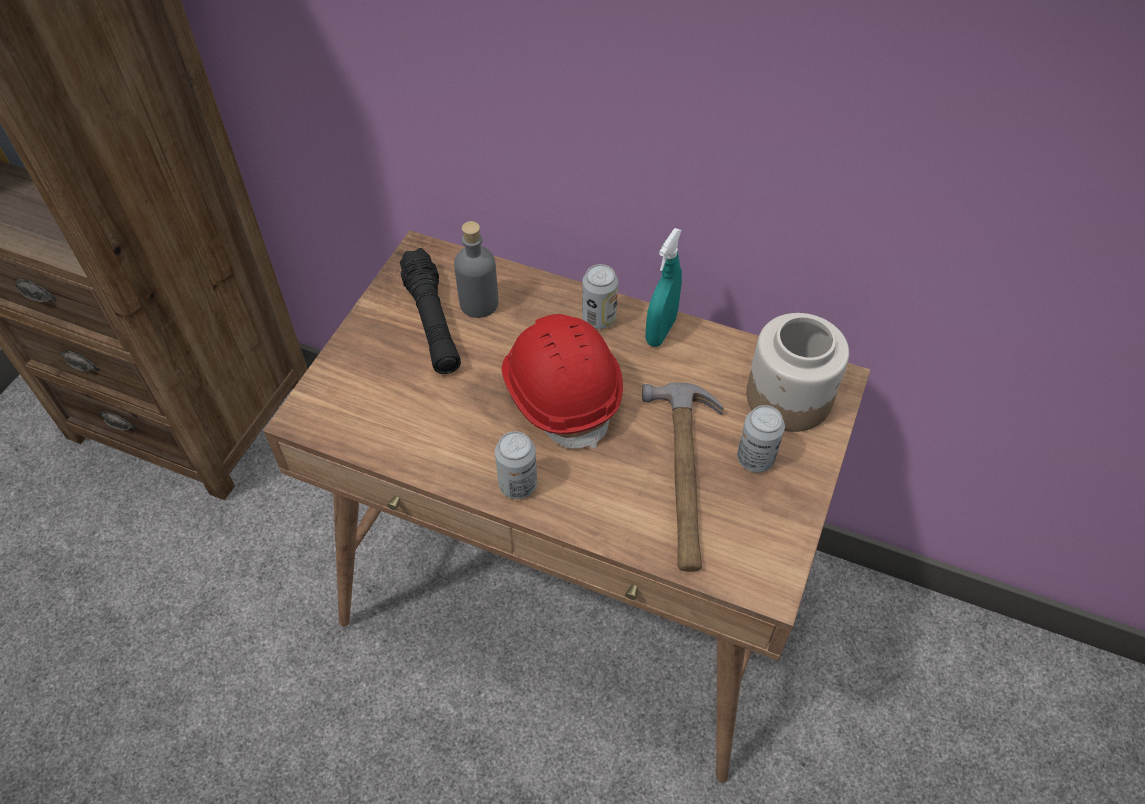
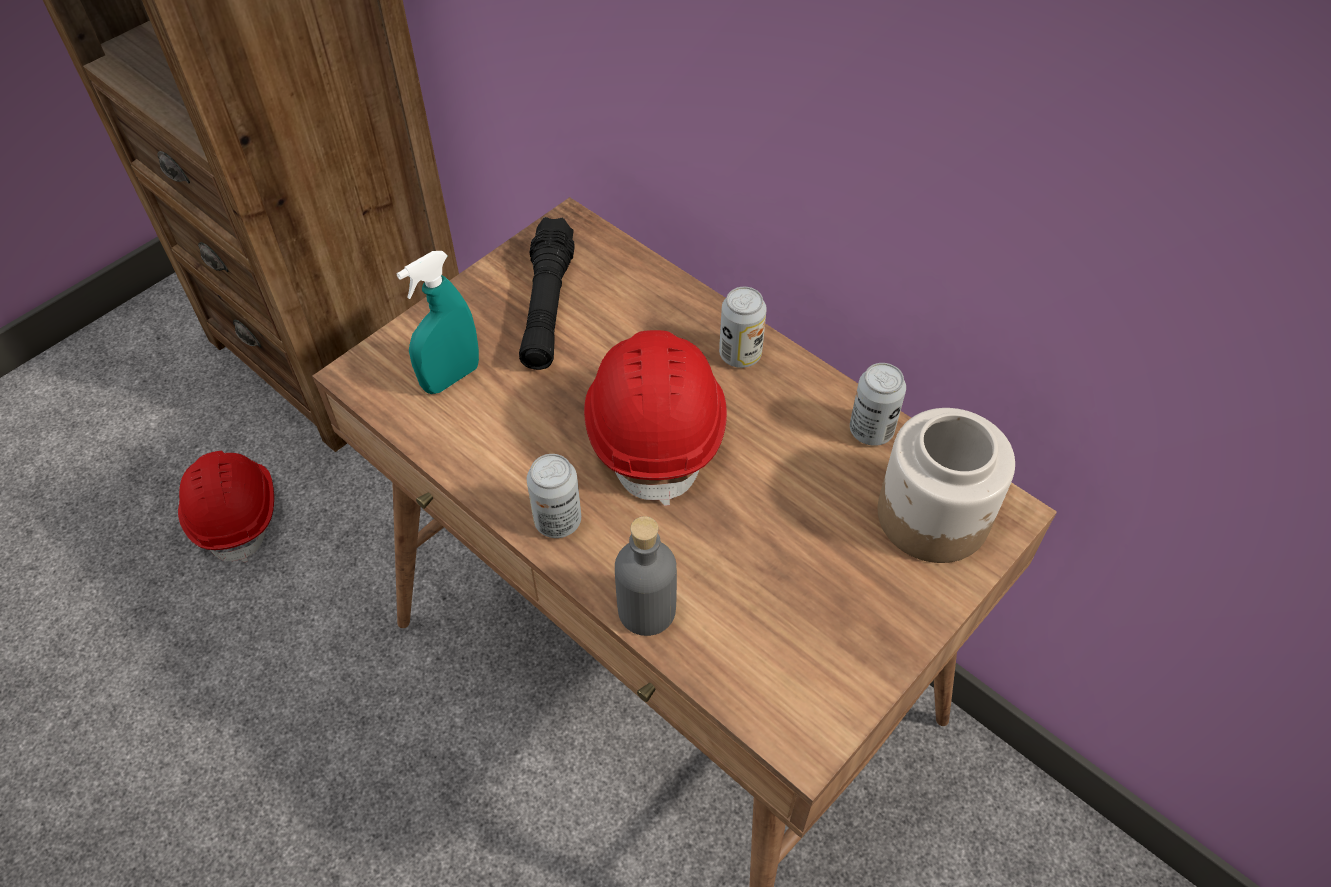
camera: 20 degrees right, 0 degrees up
(156, 578) = (236, 513): none -> red hard hat
(479, 303) = (609, 300): grey bottle -> grey bottle (646, 610)
(660, 331) = (808, 390): turquoise spray bottle -> turquoise spray bottle (451, 378)
(684, 477) = (758, 573): hammer -> none
(755, 459) = (856, 578): can -> can (871, 430)

